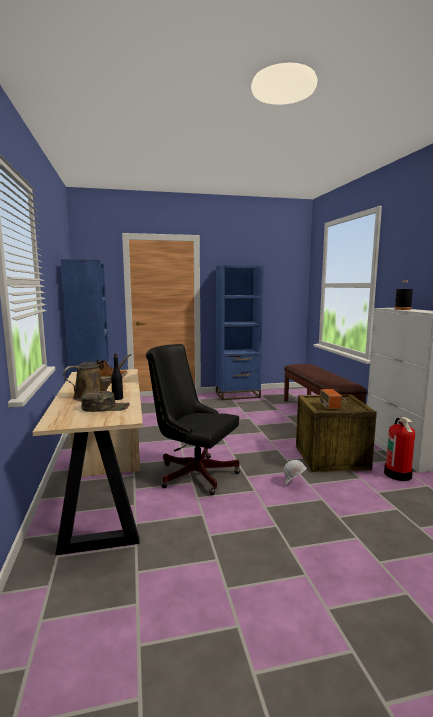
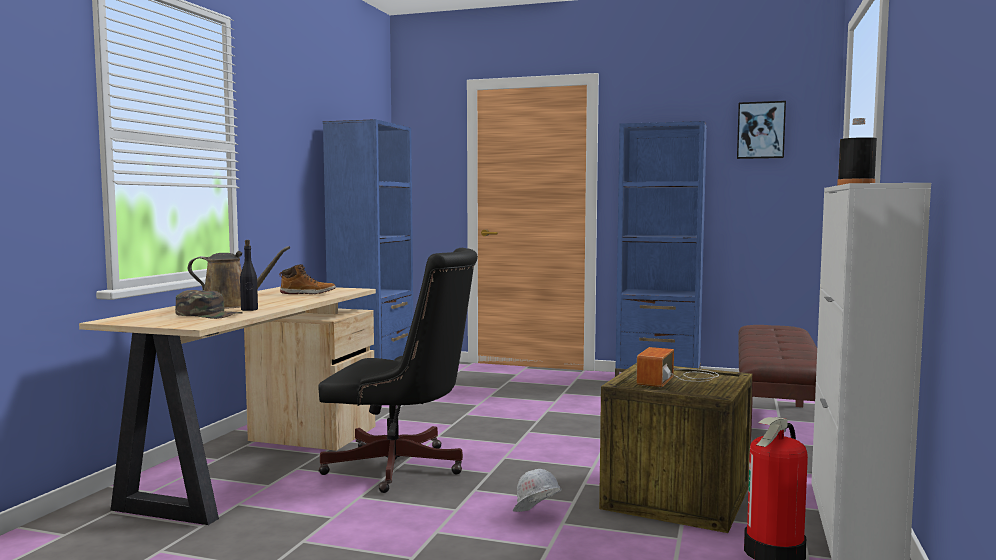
camera: 30 degrees right, 5 degrees down
(193, 473) = (402, 468): black office chair -> black office chair turned 135 degrees clockwise
(277, 269) = (760, 130): none -> picture

